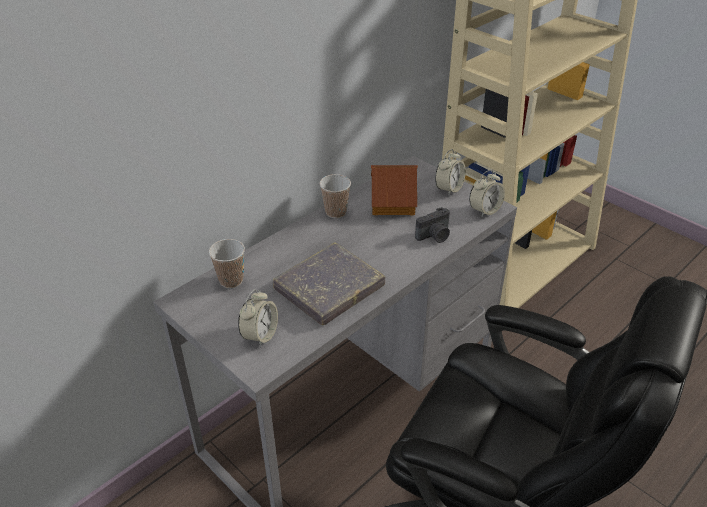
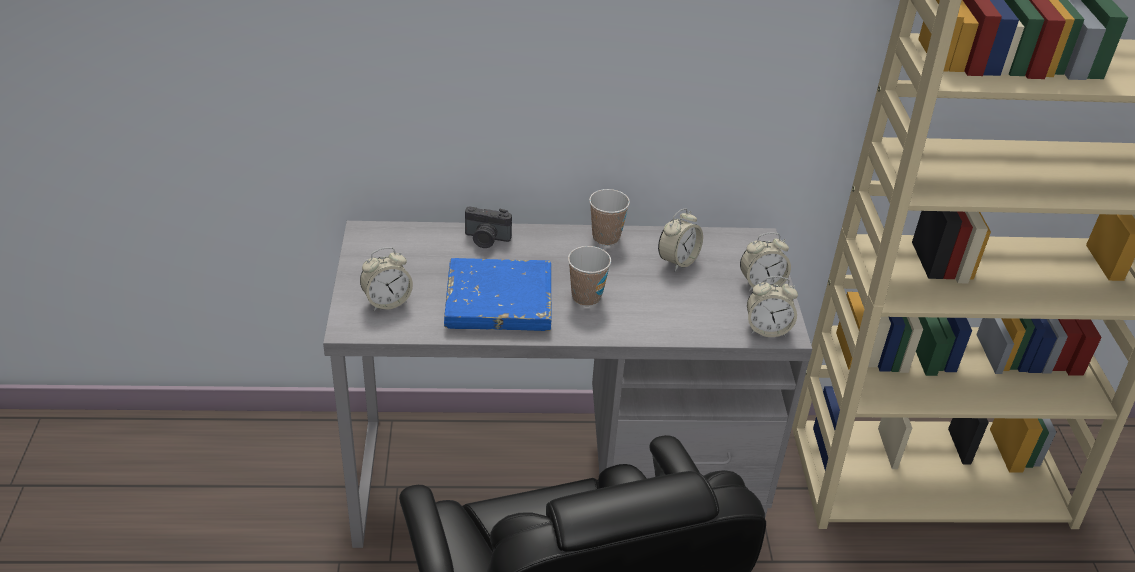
camera: 40 degrees right, 0 degrees up
(231, 280) = (427, 242): cup -> cup (586, 297)
(329, 288) = (499, 301): grey book -> blue book
(391, 202) = (678, 261): toy house -> alarm clock
(434, 236) = (671, 320): camera -> camera (486, 239)

